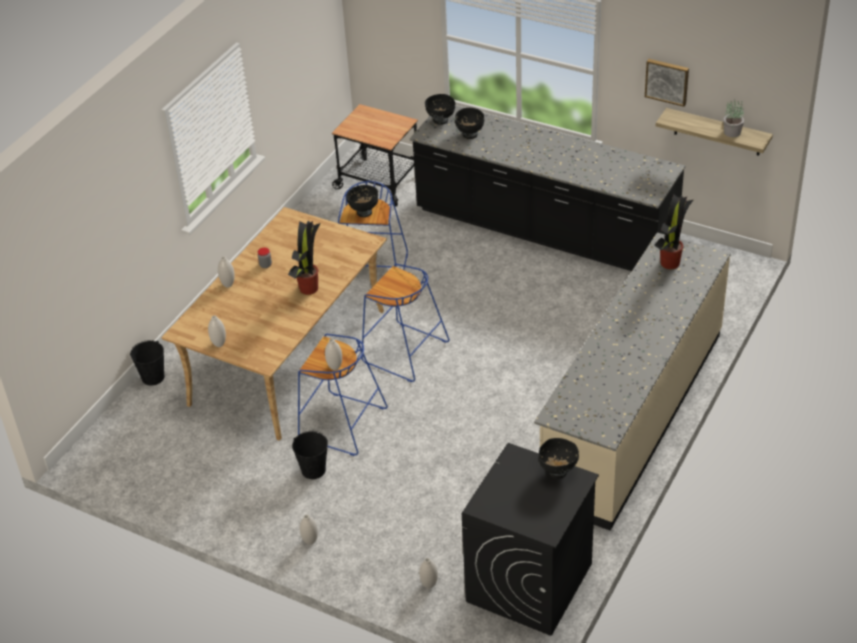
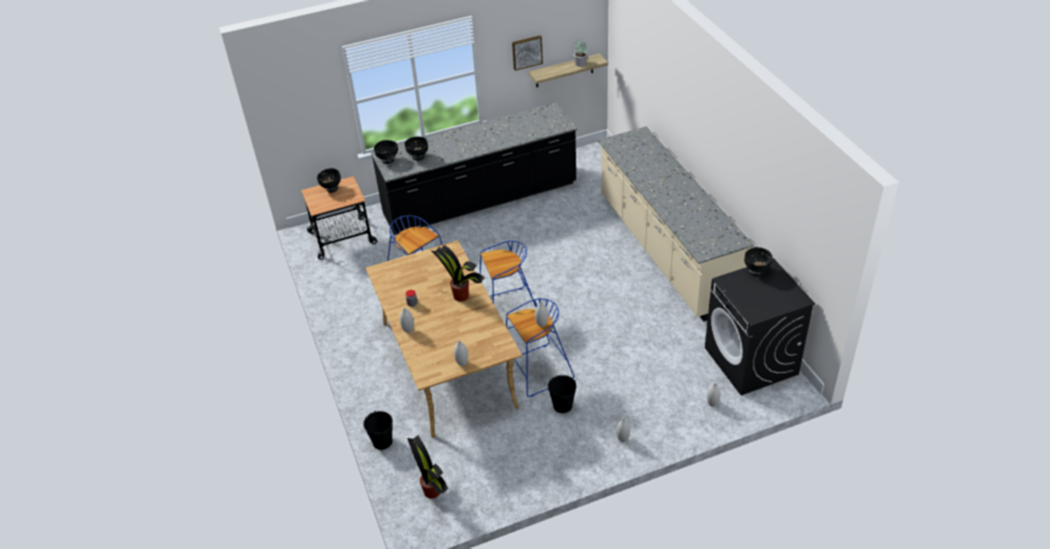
camera: 50 degrees left, 0 degrees up
(364, 212) = (414, 239): black bowl -> black bowl (331, 189)
(670, 262) = (628, 148): potted plant -> potted plant (431, 490)

